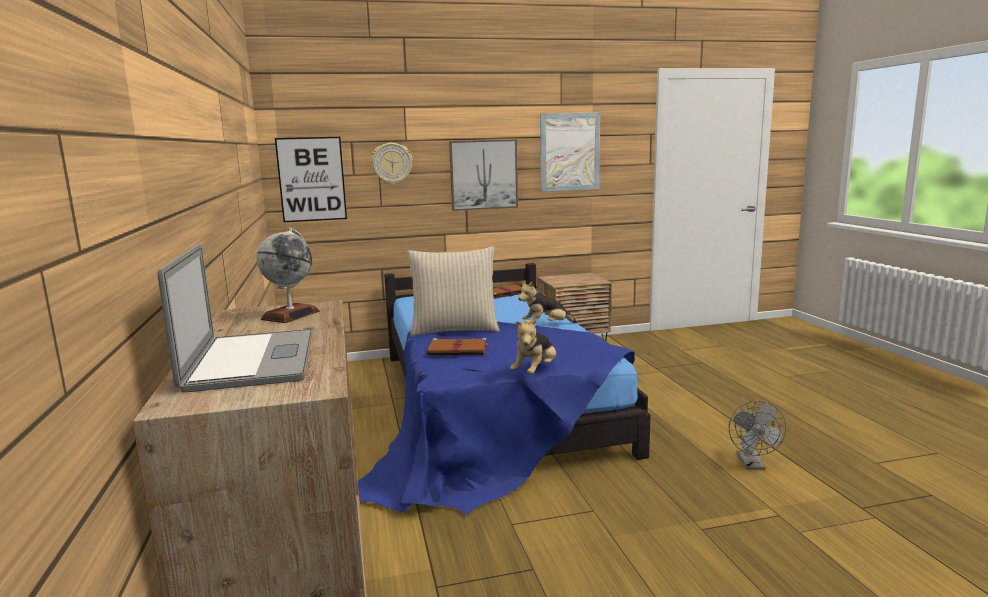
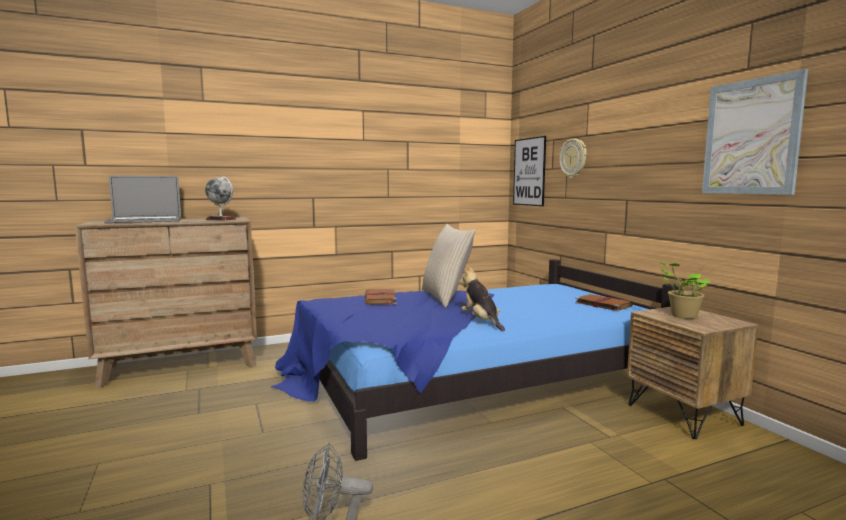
camera: 80 degrees right, 5 degrees down
(483, 174) = (643, 169): picture -> none
(535, 371) = (328, 318): plush toy -> none
(568, 280) = (681, 315): none -> potted plant

